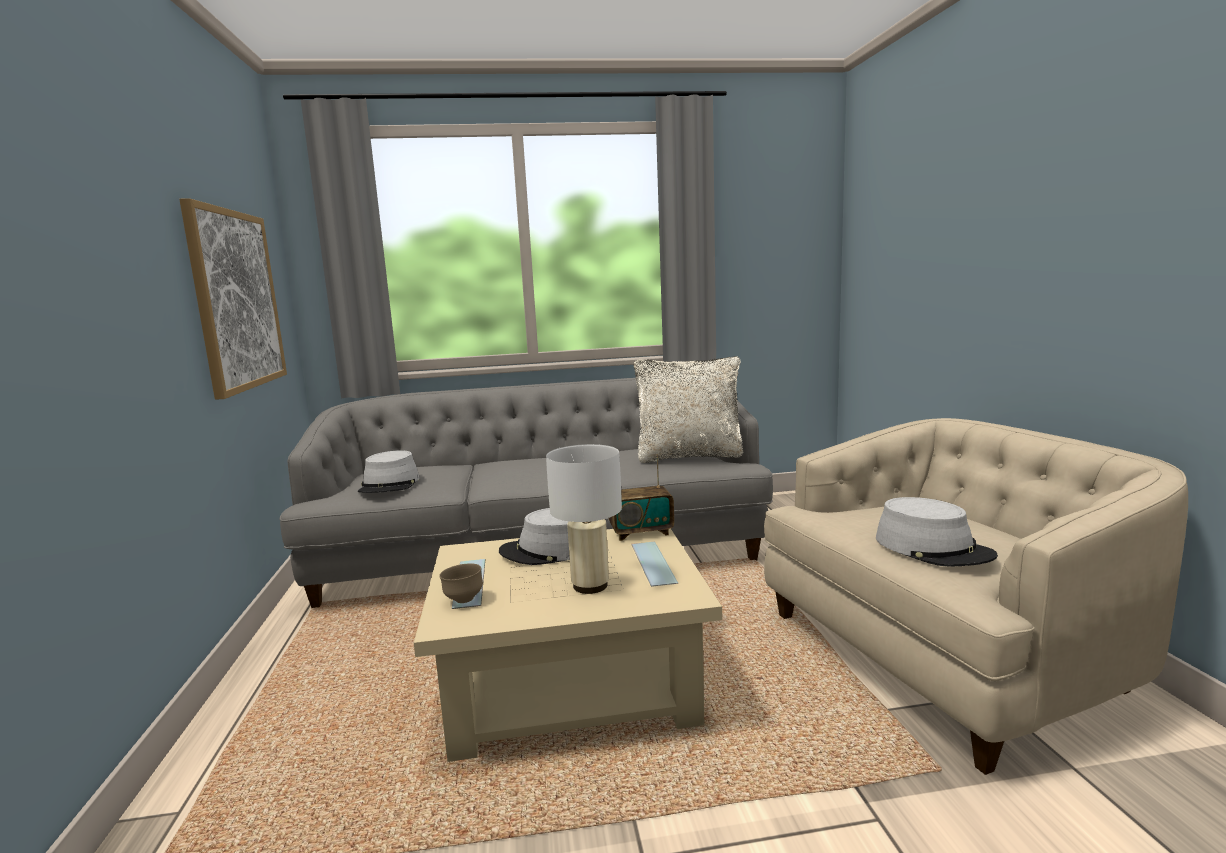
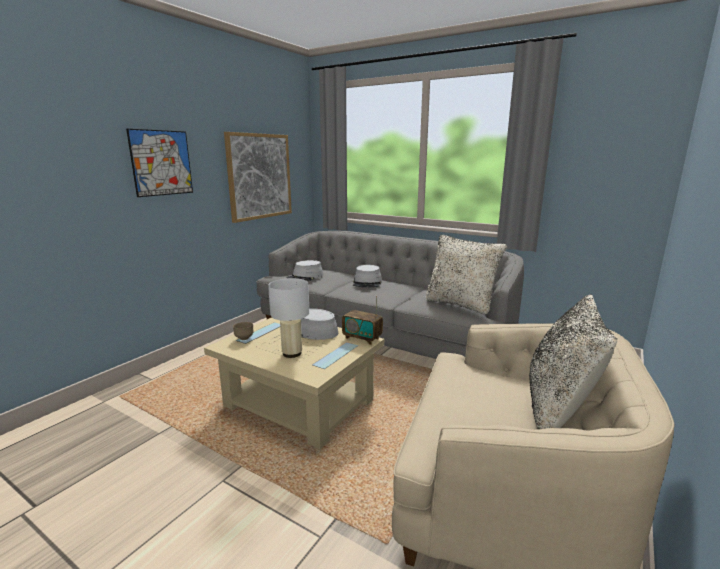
camera: 40 degrees right, 5 degrees up
(94, 259) = (161, 163): none -> picture
(933, 548) = (463, 412): grey hat -> grey hat (367, 283)
(979, 517) = (557, 413): none -> beige pillow

